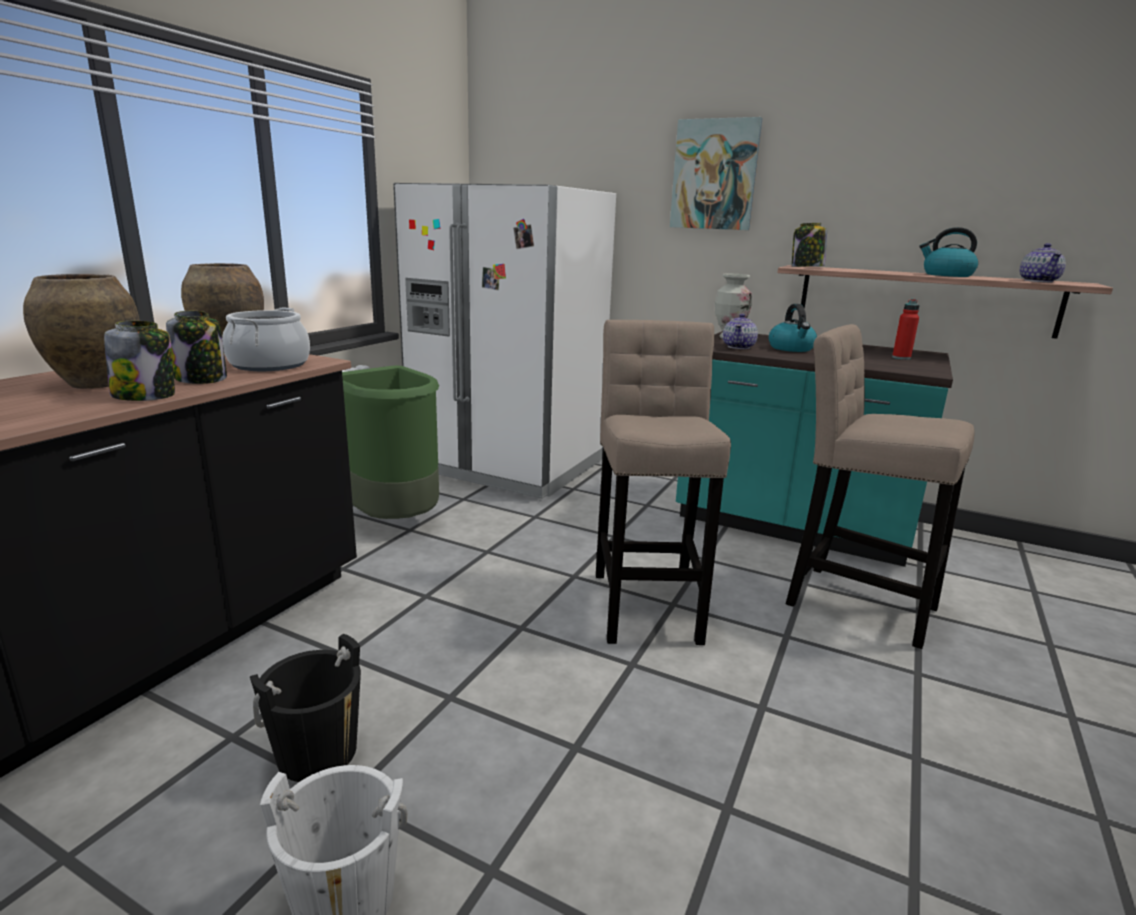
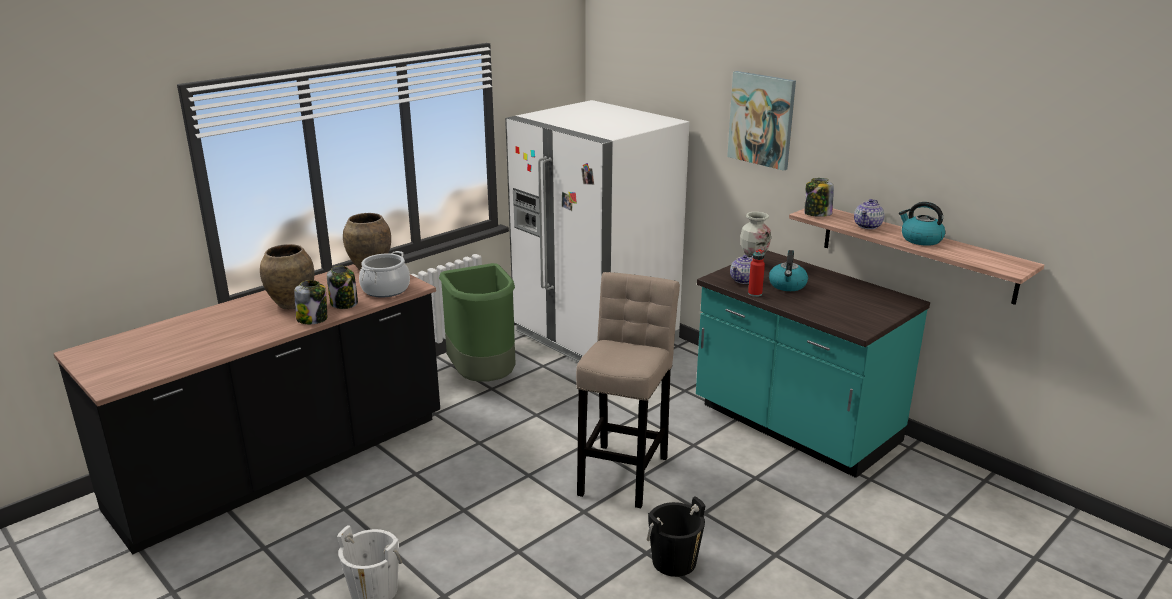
camera: 20 degrees right, 5 degrees up
(317, 753) = (383, 525): black bucket -> black bucket (674, 561)
(852, 602) = (779, 498): beige stool -> none
(901, 358) = (868, 307): red bottle -> red bottle (755, 294)
(1038, 281) = (982, 259): teapot -> teapot (868, 226)

